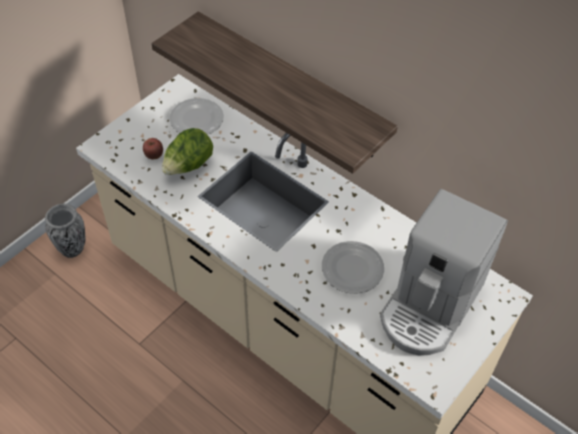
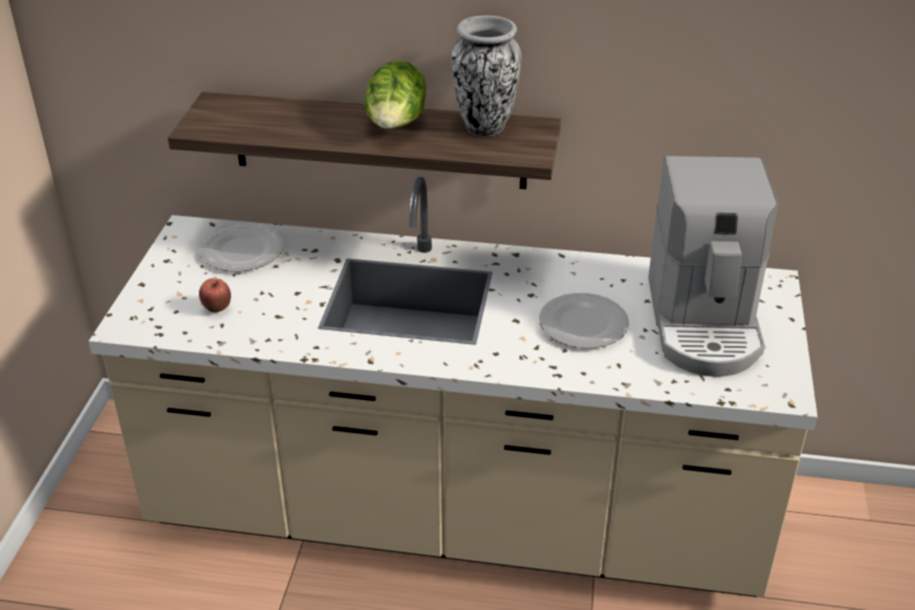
camera: 30 degrees left, 15 degrees down
(72, 249) = (73, 565): vase -> vase (484, 127)
(188, 166) = (276, 302): lettuce -> lettuce (396, 127)

